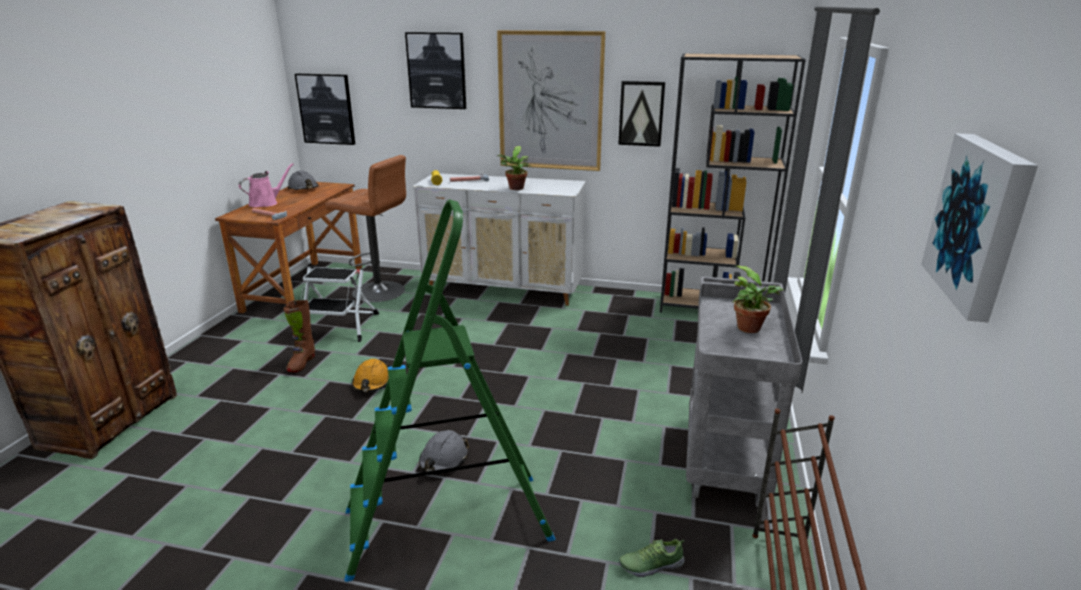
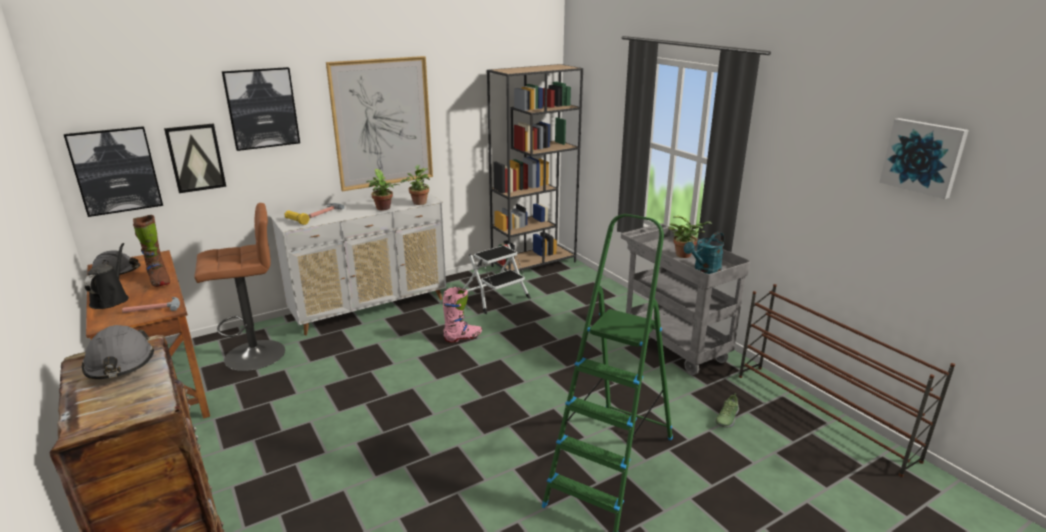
camera: 45 degrees left, 0 degrees up
(266, 203) = (111, 299): pink watering can -> black watering can
(301, 363) = (300, 444): brown boot -> brown boot (159, 280)
(340, 326) = (274, 399): step ladder -> step ladder (494, 297)
(372, 383) = (396, 423): orange hard hat -> none
(443, 460) = (543, 438): grey hard hat -> grey hard hat (120, 364)
(530, 343) = (463, 337): none -> pink boot
(555, 191) = (419, 202): none -> potted plant
(641, 113) = (459, 122): picture -> picture (196, 158)
(736, 352) = (704, 270): none -> turquoise watering can

